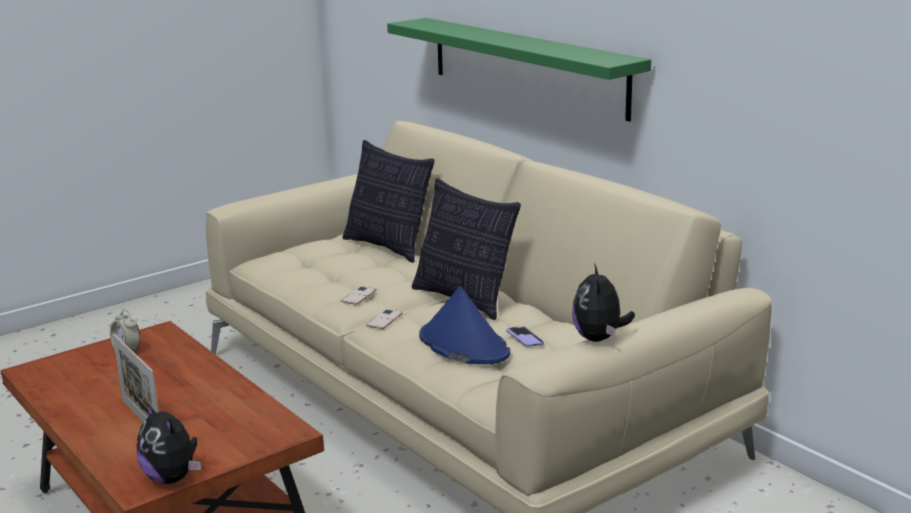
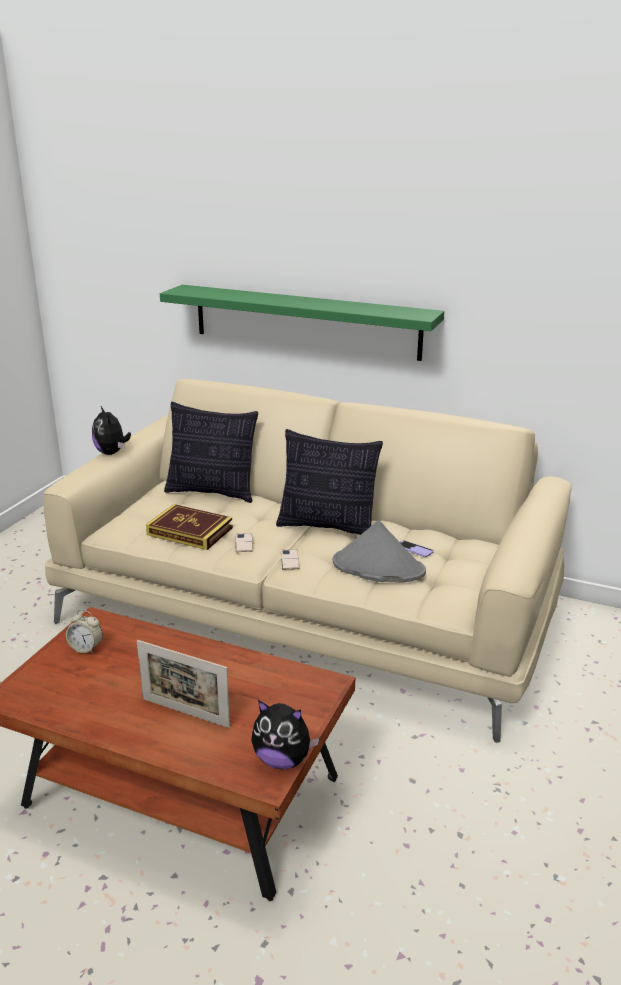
camera: 30 degrees left, 5 degrees up
(322, 276) = (190, 531): none -> book
(463, 345) = (378, 567): blue hat -> grey hat
(599, 339) = (518, 541): plush toy -> plush toy (112, 453)

